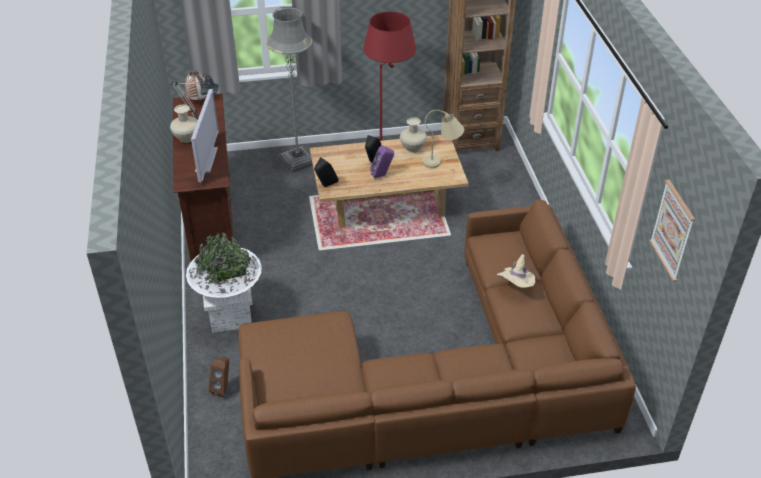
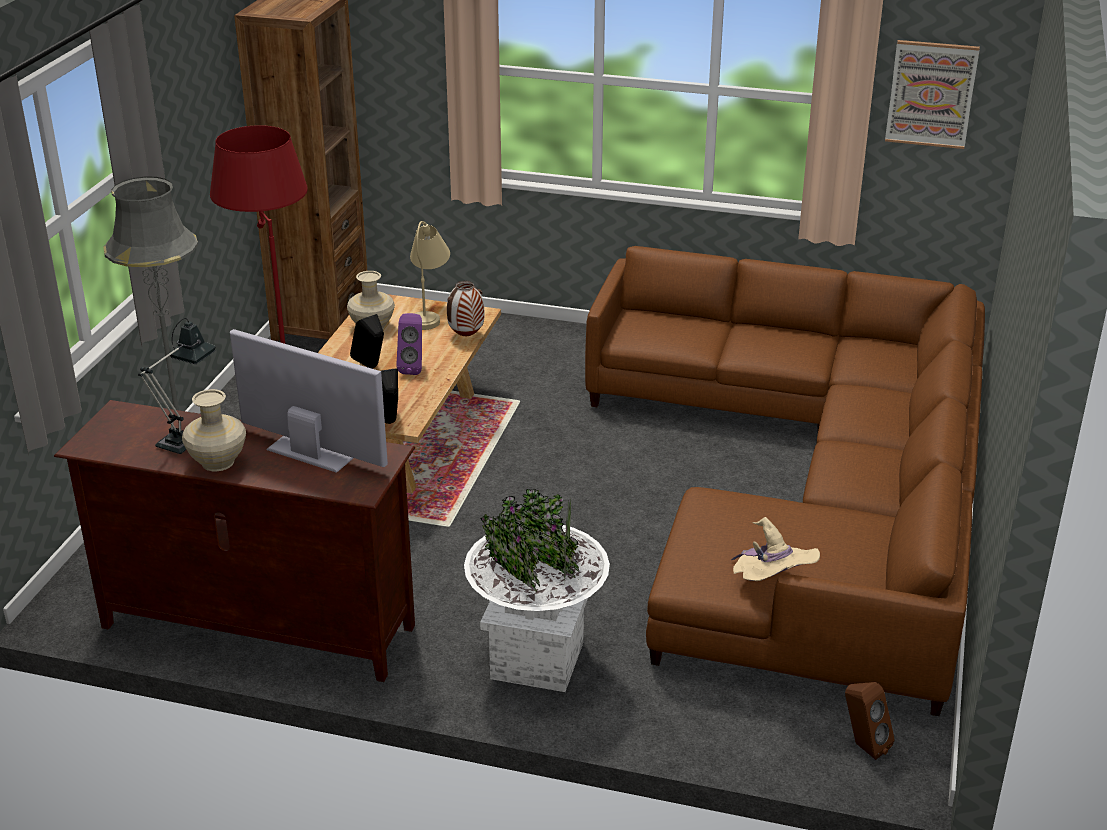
camera: 65 degrees left, 10 degrees down
(198, 101) = (107, 429): vase -> vase (466, 336)
(223, 388) = (709, 708): brown speaker -> brown speaker (863, 746)
(516, 287) = (738, 341): beige hat -> beige hat (771, 583)

